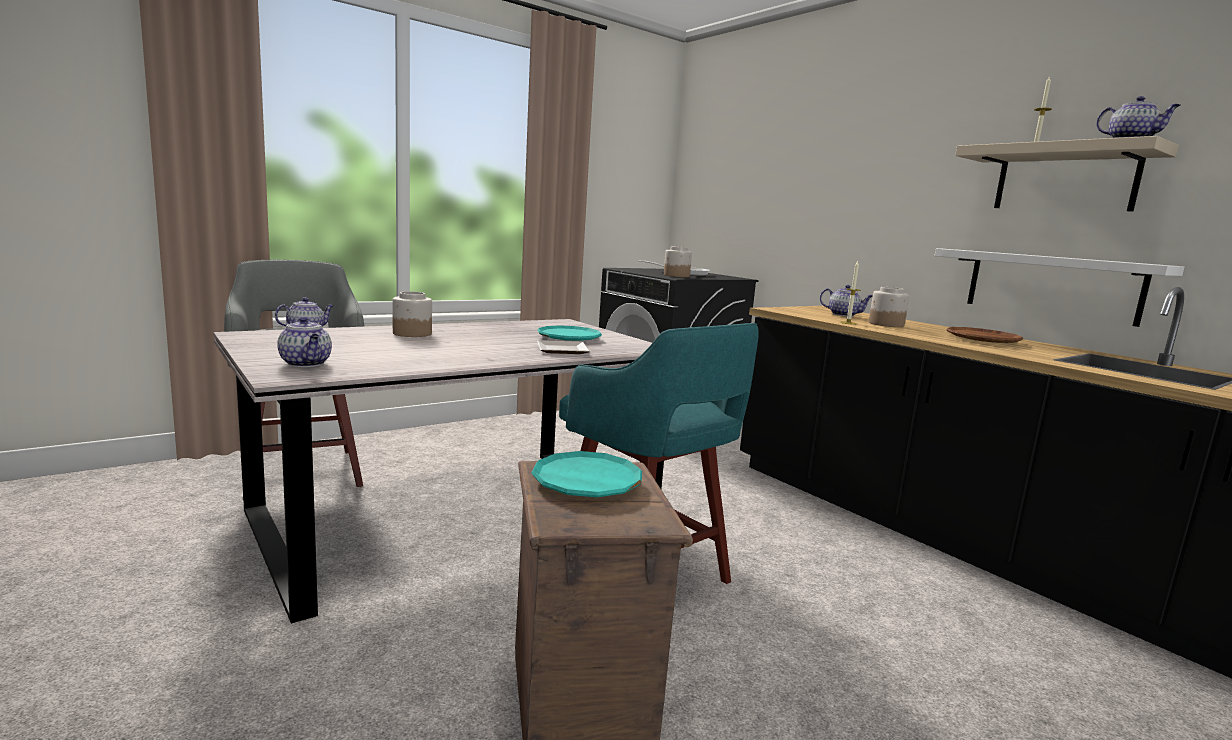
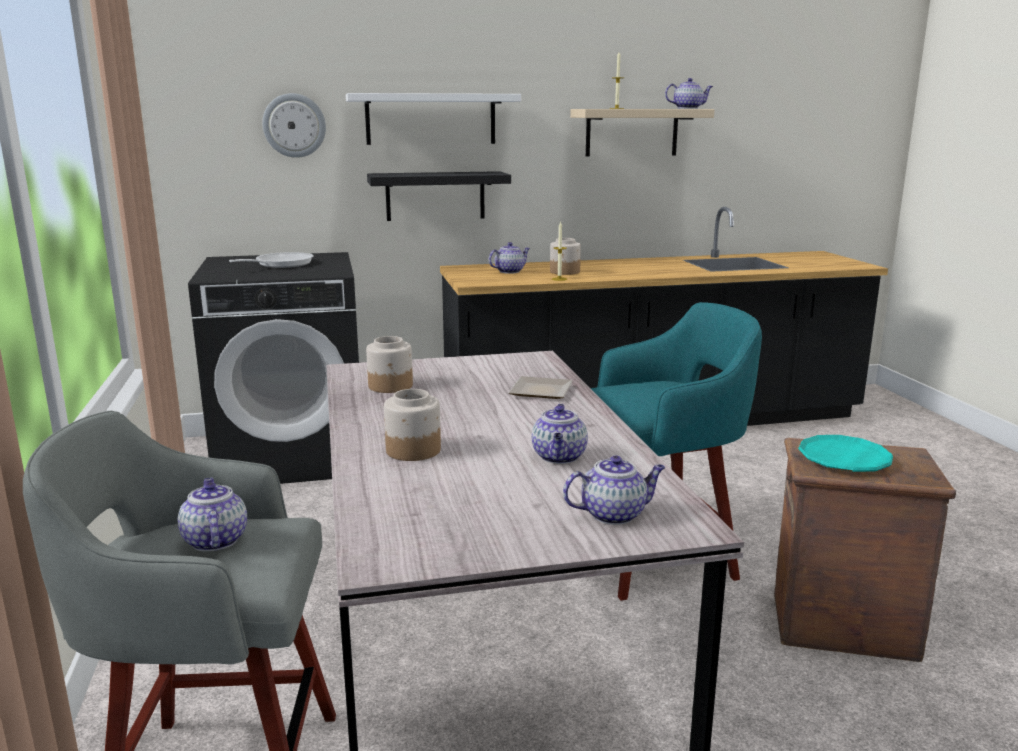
camera: 65 degrees left, 5 degrees up
(413, 354) = (559, 457): none -> teapot
(569, 338) = (468, 380): turquoise plate -> none
(676, 276) = (313, 270): jar -> jar (391, 386)
(746, 175) = (294, 125): none -> wall clock
(833, 240) = (435, 196): none -> black shelf
(982, 340) = (636, 267): brown plate -> none
(1051, 285) = (634, 214): white shelf -> white shelf (431, 119)

